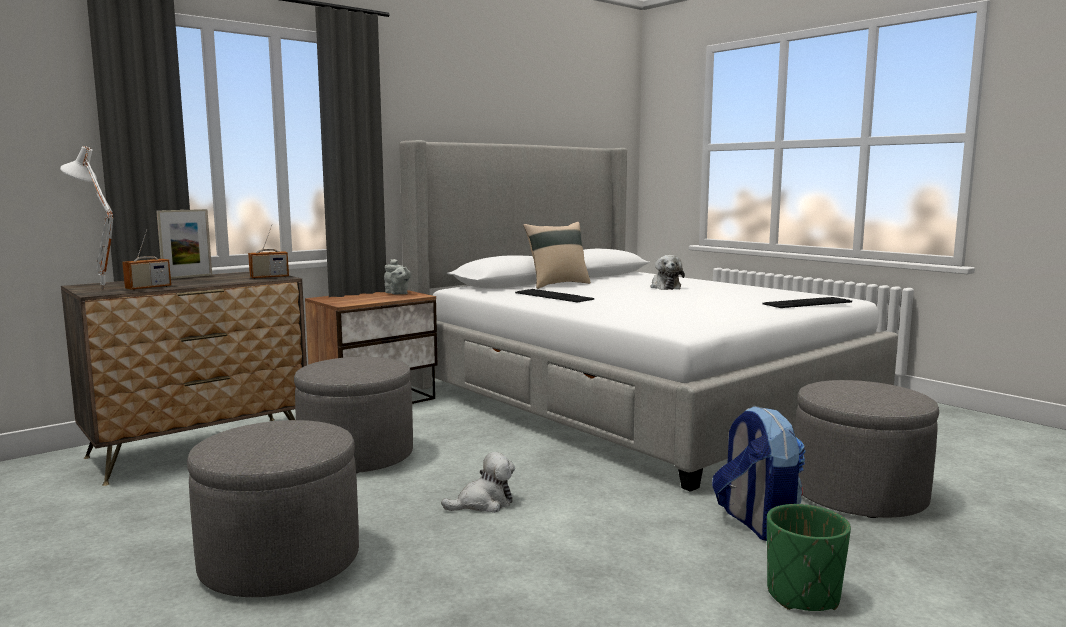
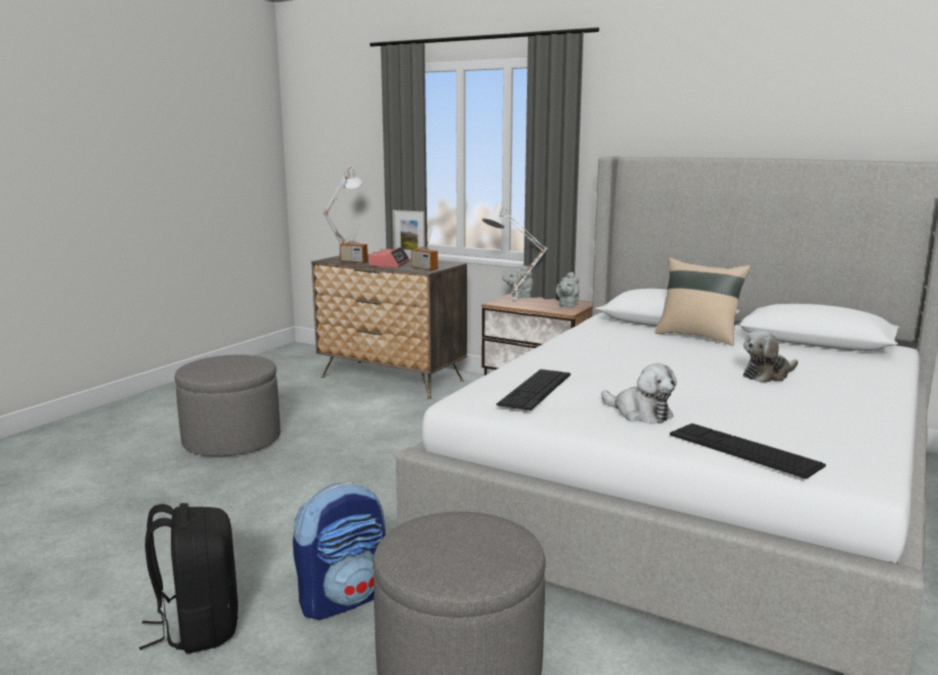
camera: 70 degrees right, 5 degrees up
(203, 282) = (389, 264): none -> alarm clock
(330, 298) = (519, 296): none -> grey teapot
(351, 300) = (514, 302): none -> white table lamp
(356, 456) = (408, 420): grey ottoman -> none
(483, 503) = (339, 476): plush toy -> plush toy (639, 413)
(553, 296) = (607, 343): keyboard -> keyboard (535, 389)
(802, 596) = (198, 628): green planter -> black backpack

